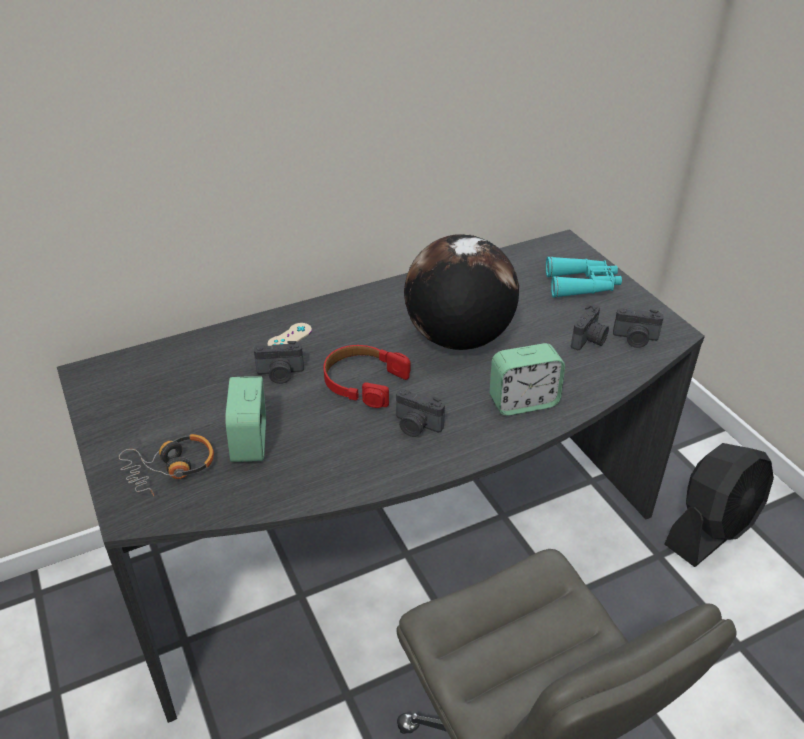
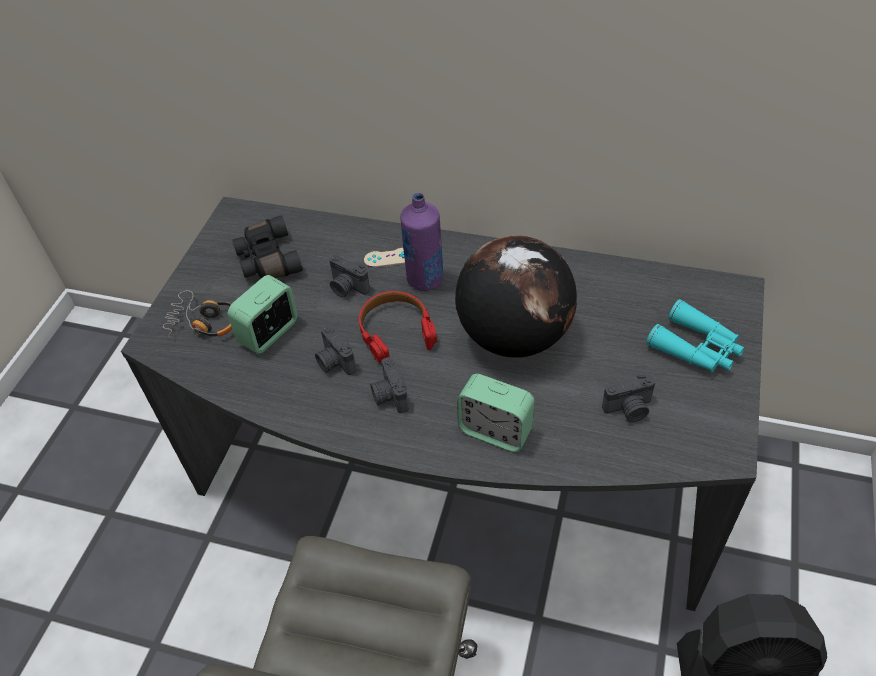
camera: 45 degrees right, 10 degrees up
(174, 391) = (267, 260): none -> black binoculars
(341, 337) = (425, 280): none -> purple bottle
(635, 339) = (675, 436): camera -> camera (334, 362)

